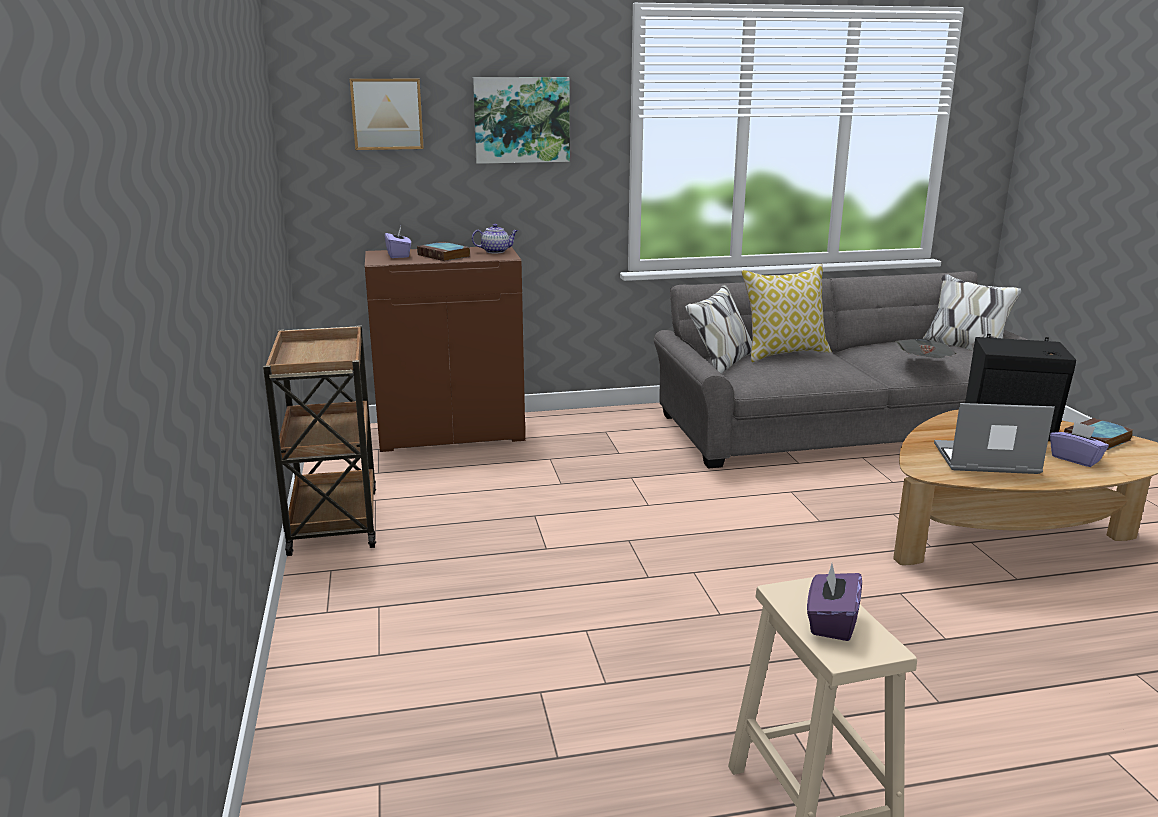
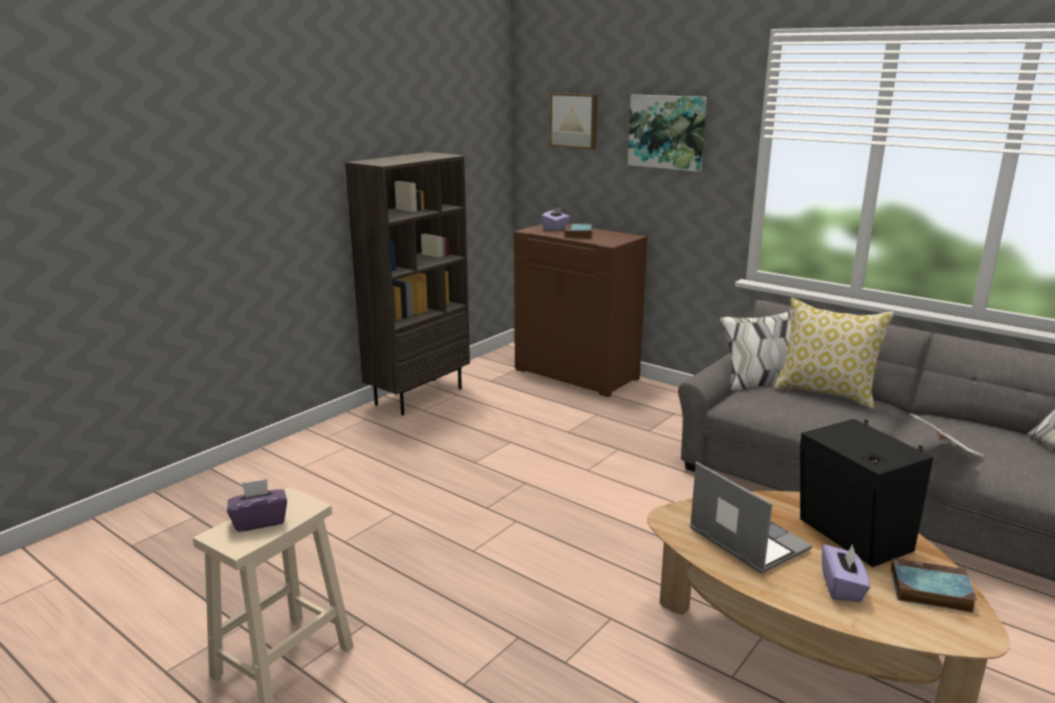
camera: 50 degrees right, 0 degrees up
(334, 520) = (418, 396): brown cart -> brown bookcase
(496, 251) = (619, 238): teapot -> none

